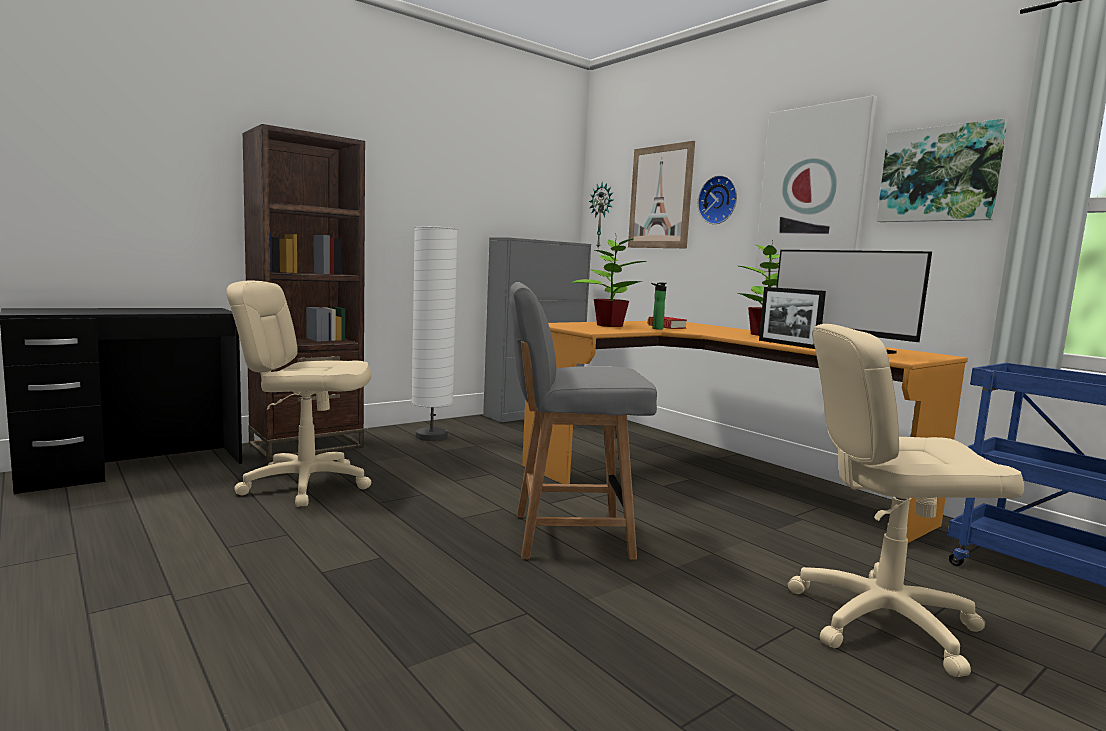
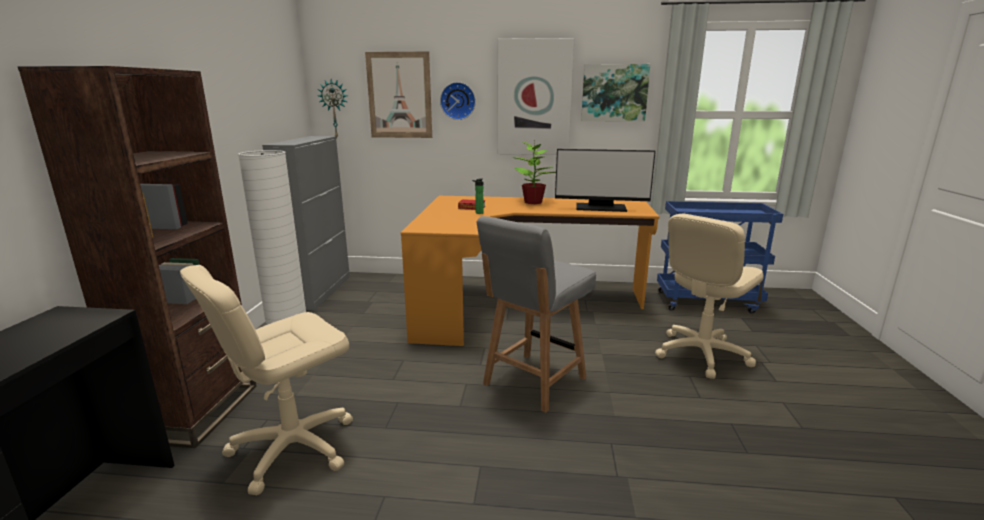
camera: 45 degrees left, 10 degrees up
(609, 325) = (447, 217): potted plant -> none
(787, 344) = (576, 211): picture frame -> none

